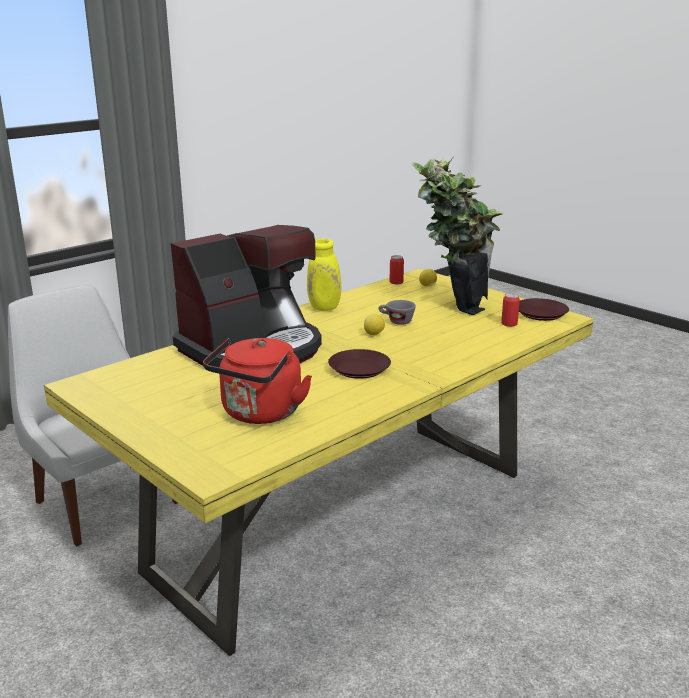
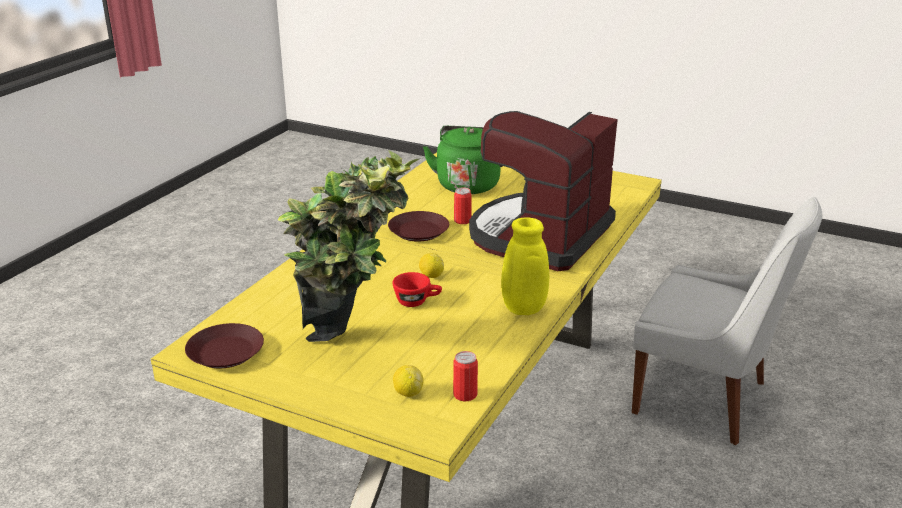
camera: 160 degrees right, 5 degrees up
(259, 414) = (467, 183): red kettle -> green kettle
(396, 321) = (417, 301): grey cup -> red cup
(509, 324) = (271, 323): can -> can (462, 221)

